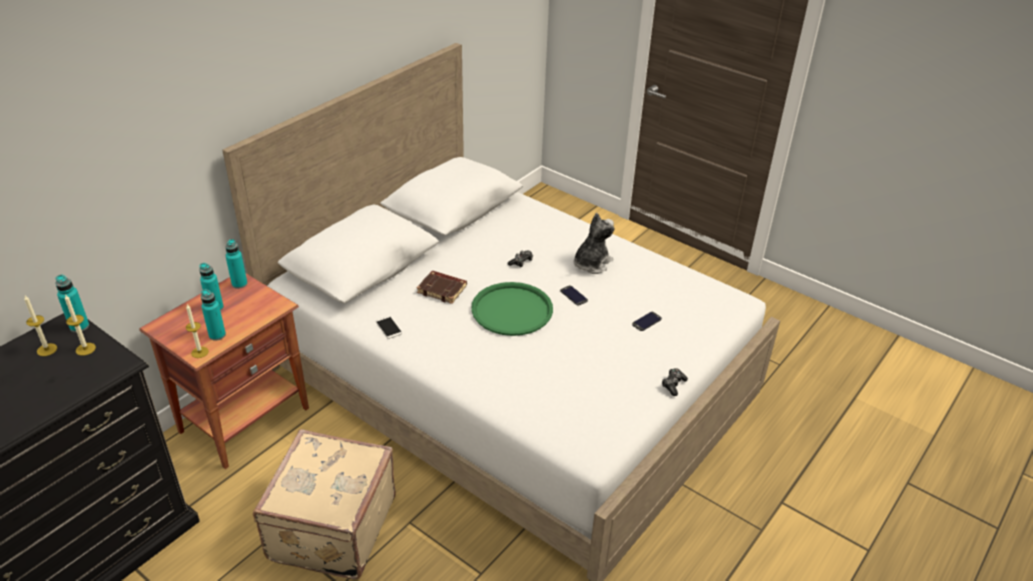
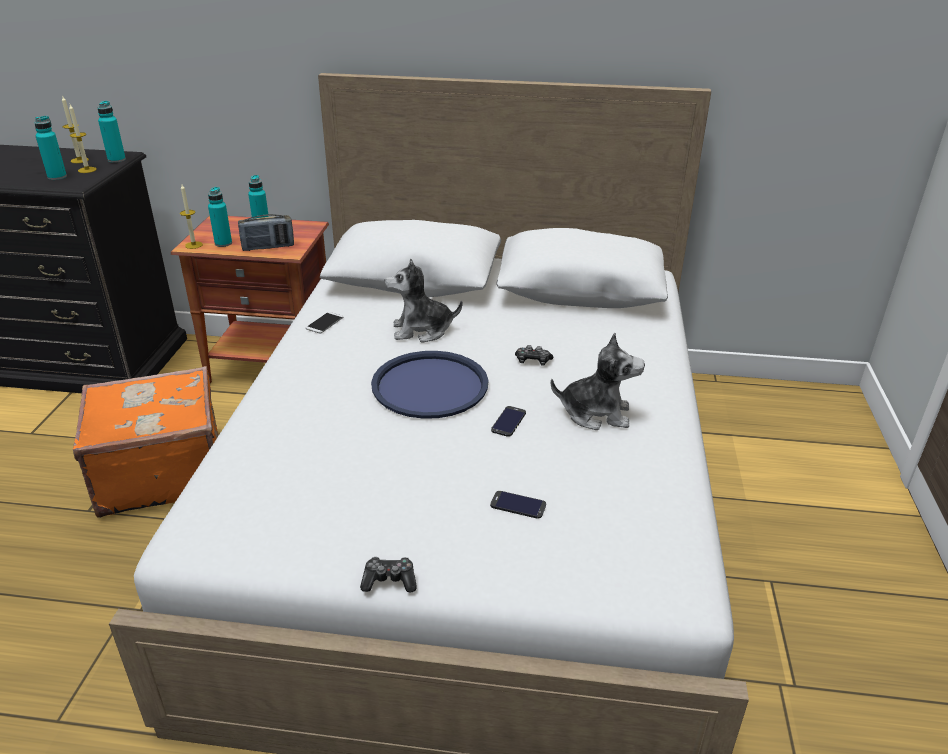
camera: 60 degrees right, 5 degrees down
(239, 284) = (306, 227): turquoise bottle -> turquoise bottle (57, 177)
(255, 313) = (268, 247): none -> radio
(330, 528) = (161, 472): beige suitcase -> orange suitcase
(443, 289) = (422, 330): brown book -> plush toy
(512, 310) = (430, 386): green tray -> blue tray

